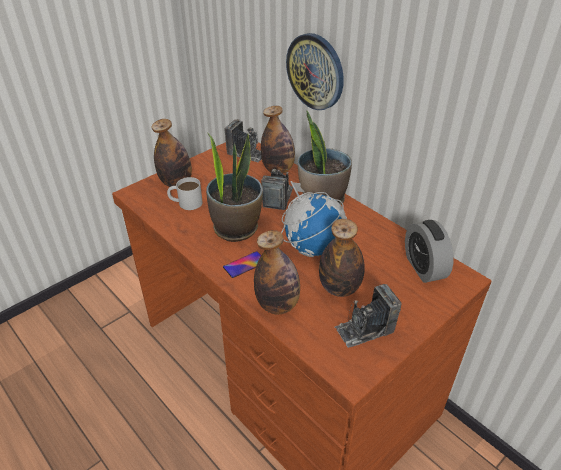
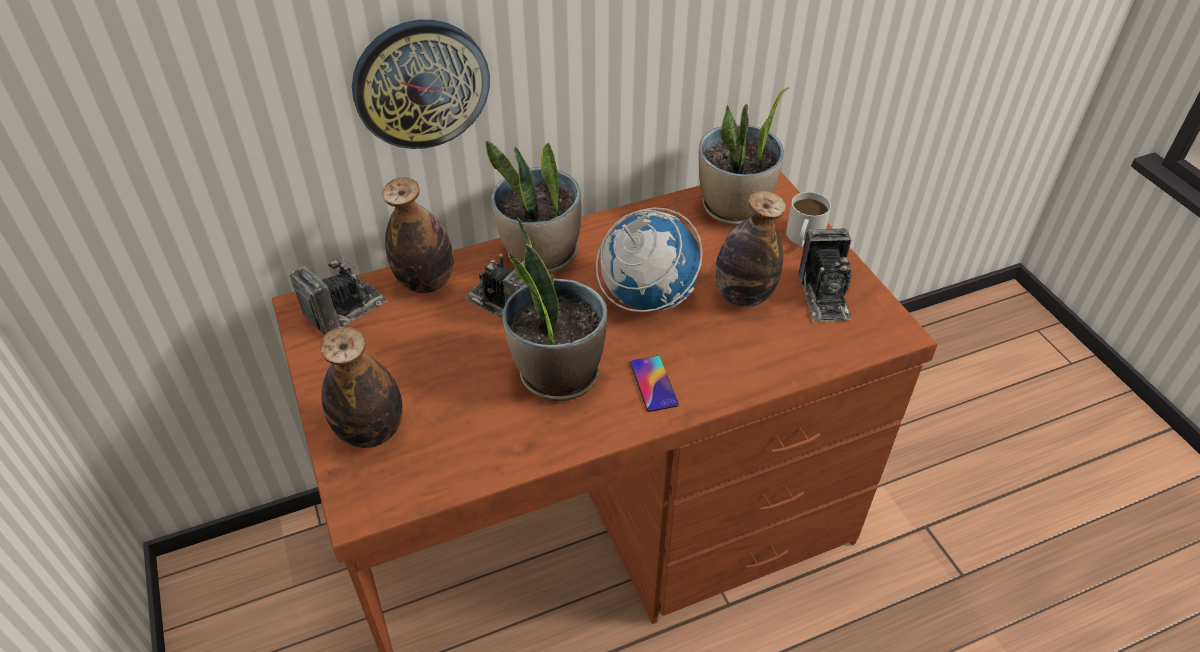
camera: 70 degrees left, 5 degrees up
(185, 202) = (445, 428): white mug -> white mug (803, 238)
(277, 305) = (753, 367): bottle -> none
(423, 267) = (734, 208): alarm clock -> potted plant

